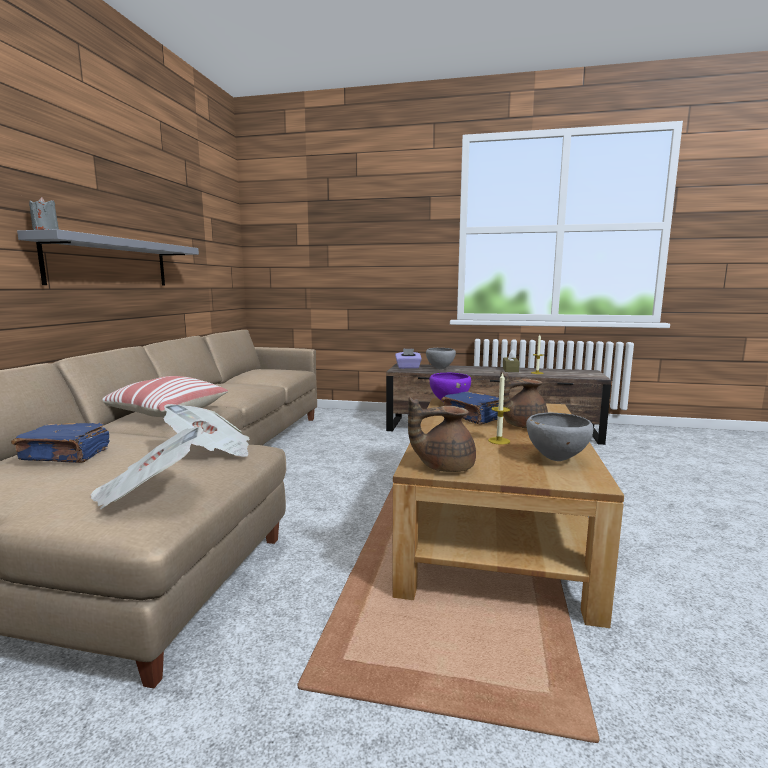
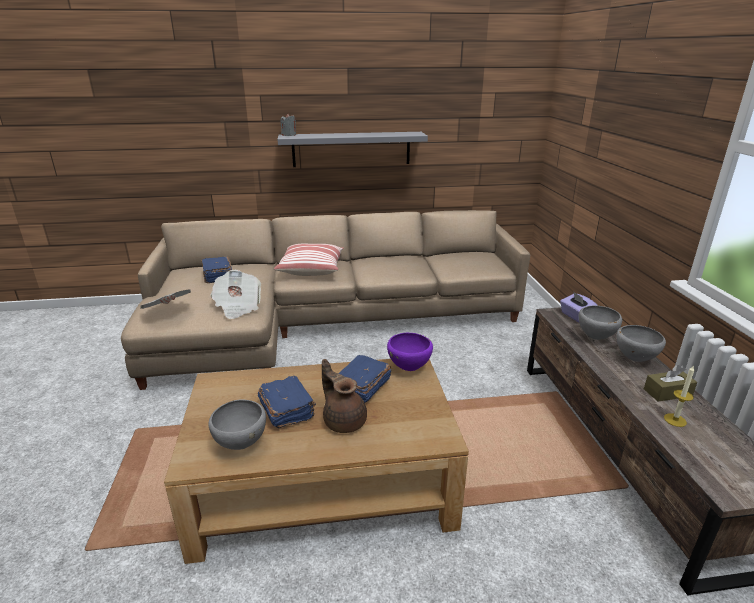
camera: 70 degrees right, 15 degrees up
(444, 466) = (216, 390): brown teapot -> none
(472, 368) = (634, 359): none -> grey bowl
(499, 441) = (287, 410): candle -> blue book

